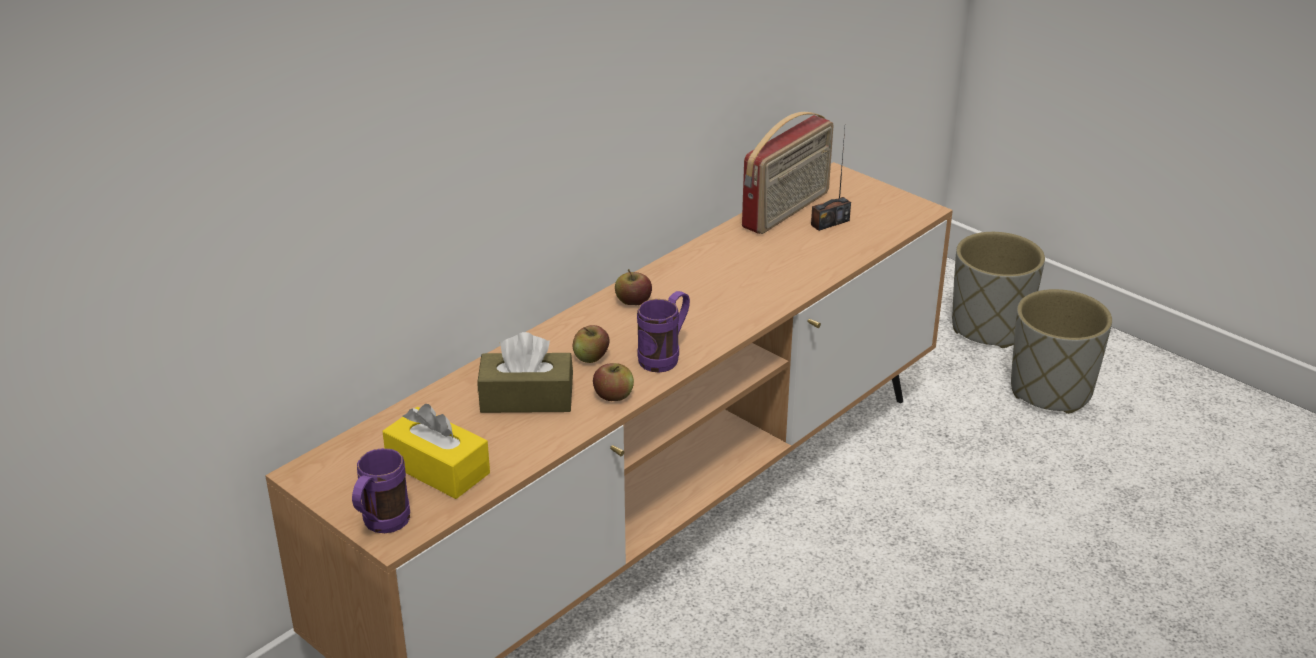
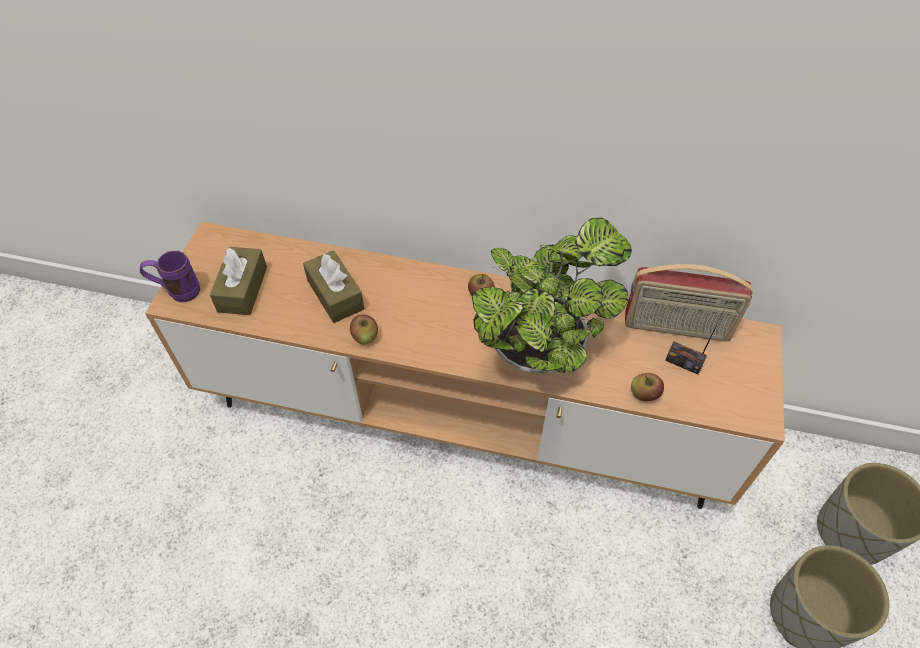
camera: 60 degrees right, 20 degrees up
(438, 468) = (242, 289): yellow tissue box -> brown tissue box
(591, 357) = (400, 304): apple -> apple (644, 394)
(665, 356) = (427, 343): purple mug -> none
(739, 290) = (540, 348): none -> potted plant

